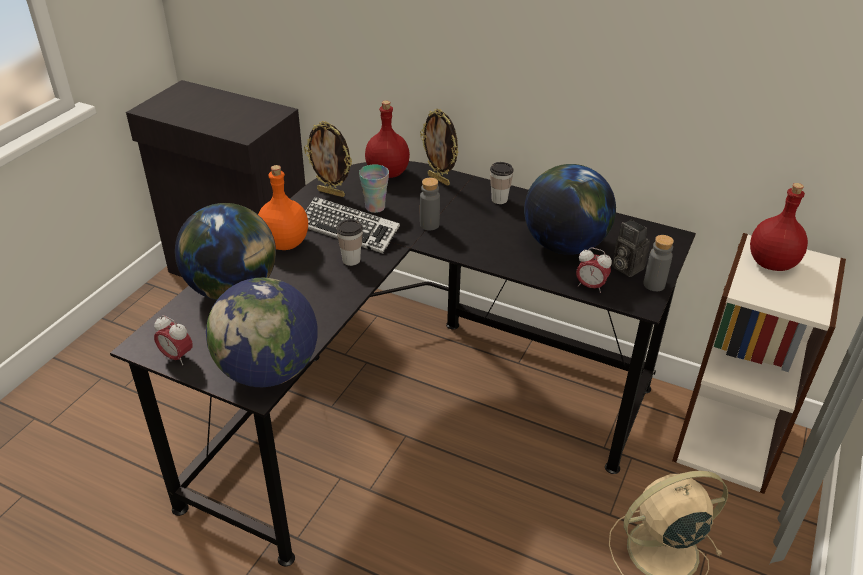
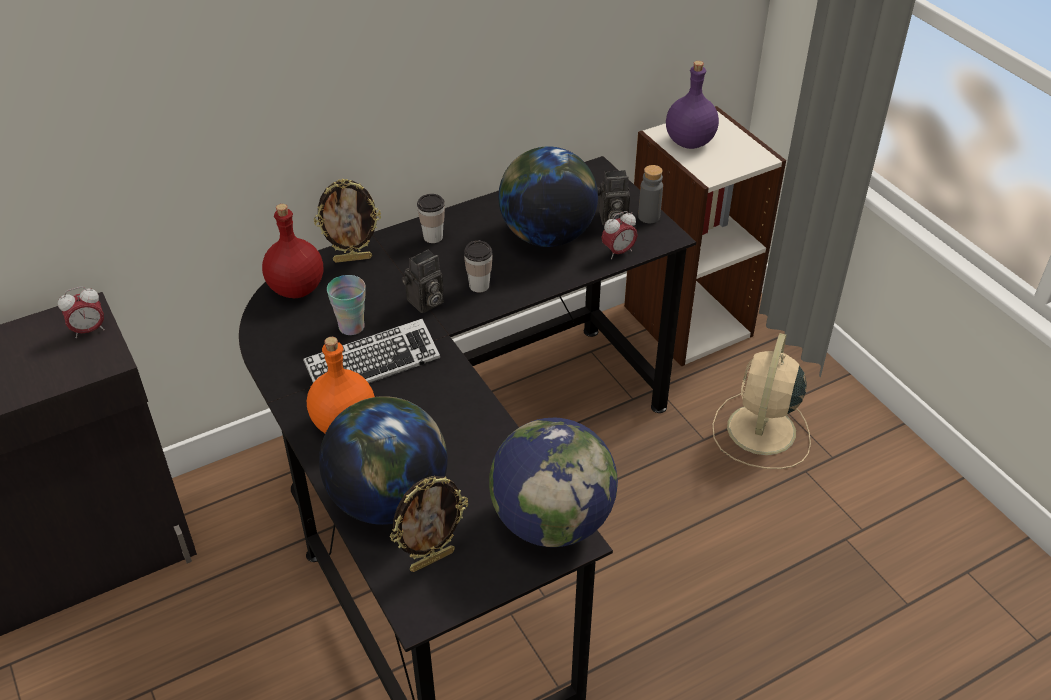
camera: 55 degrees left, 5 degrees up
(177, 357) = (466, 589): alarm clock -> alarm clock (89, 330)
(331, 193) = (286, 347): picture frame -> picture frame (432, 560)
(351, 260) = (427, 385): cup -> cup (479, 285)
(429, 225) = (425, 303): grey bottle -> camera
(772, 263) = (689, 141): red bottle -> purple bottle

